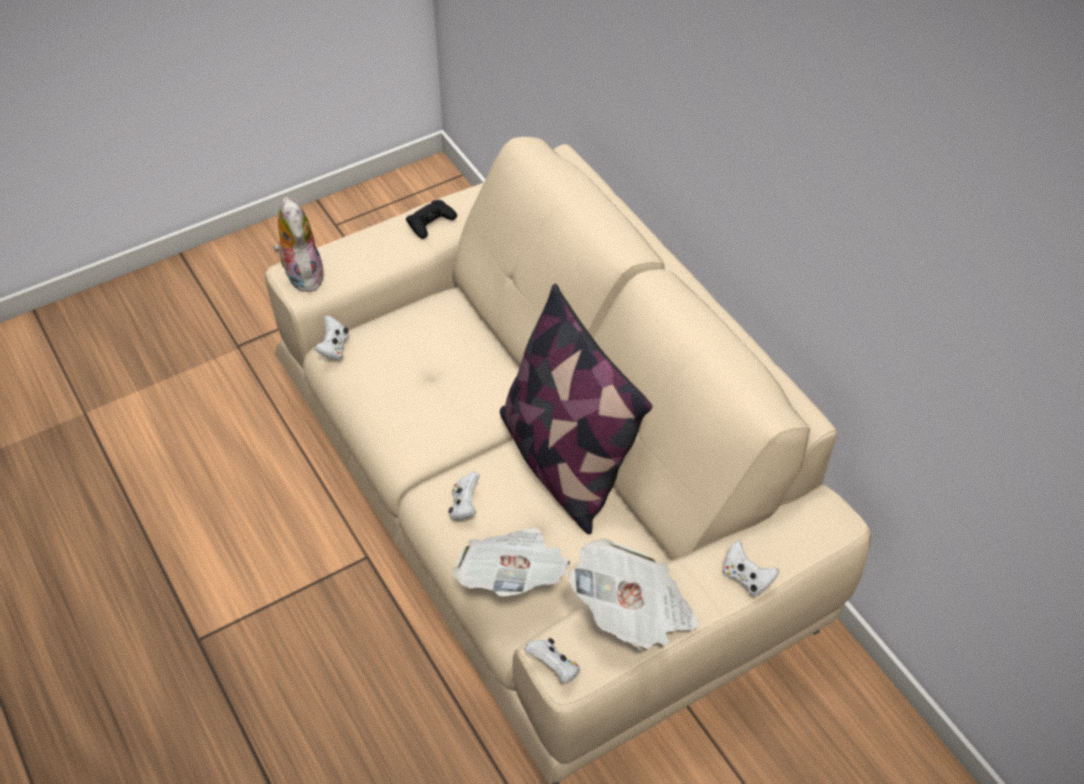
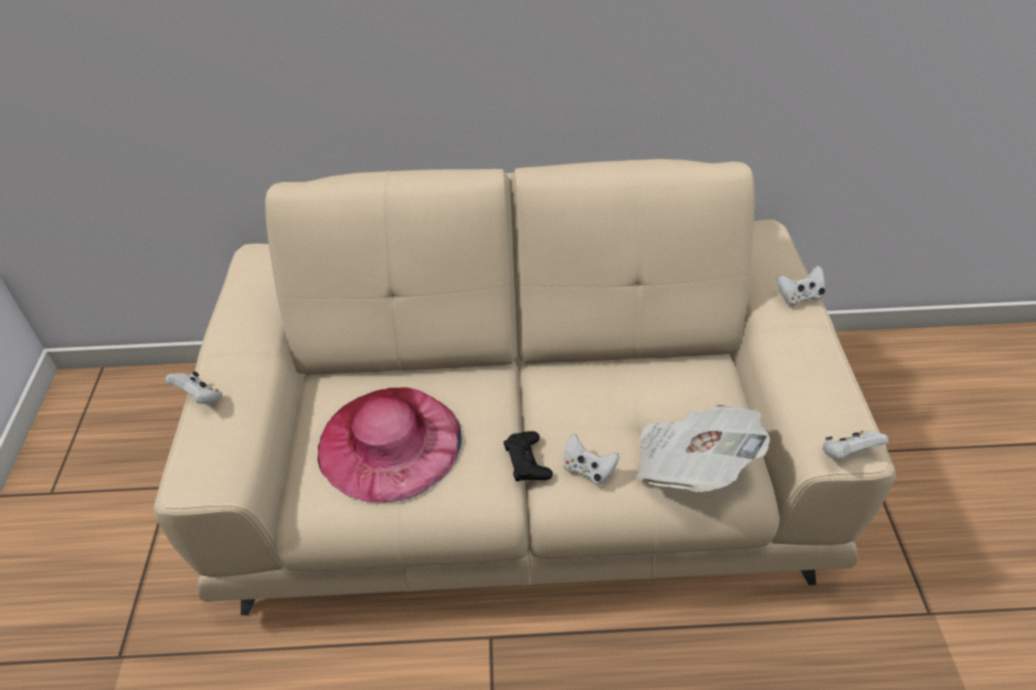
camera: 60 degrees left, 5 degrees down
(301, 274) = (201, 476): plush toy -> none
(333, 348) = (303, 503): white game controller -> white game controller (200, 398)
(417, 368) = (389, 442): none -> pink hat
(430, 222) = (238, 341): black game controller -> black game controller (527, 461)
(563, 462) = (579, 379): pillow -> none
(633, 613) = (806, 377): newspaper -> none

